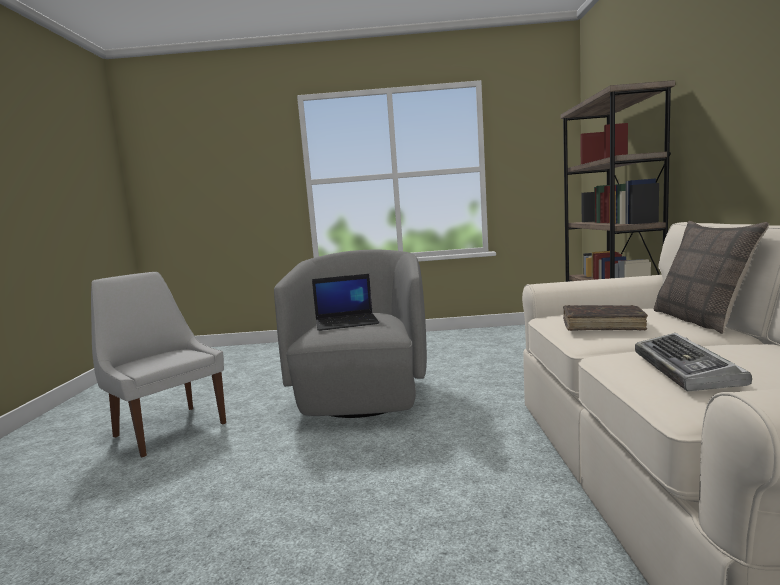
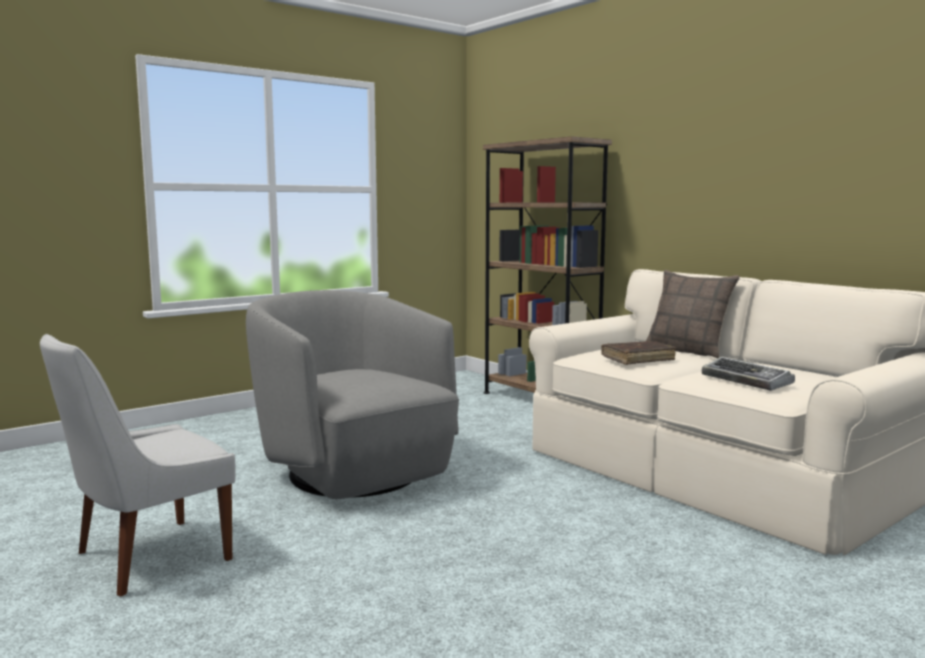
camera: 40 degrees left, 0 degrees up
(168, 429) = (147, 558): white chair -> white chair turned 45 degrees counterclockwise
(347, 322) = (369, 380): laptop -> none

